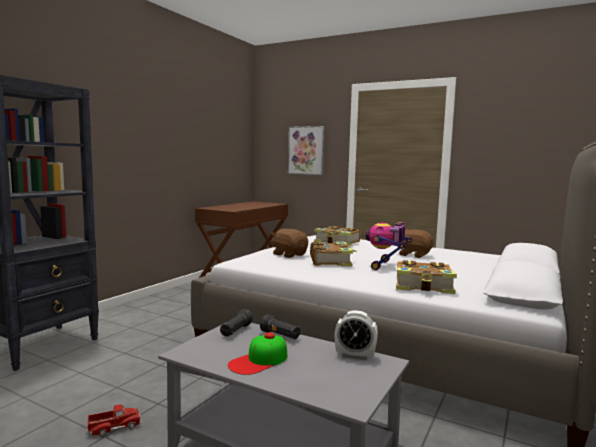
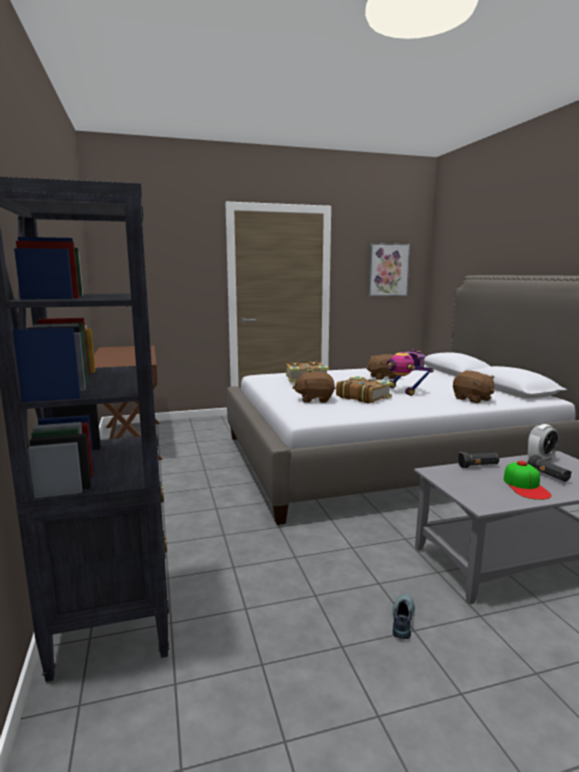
camera: 45 degrees left, 5 degrees up
(114, 427) = (401, 620): toy truck -> shoe
(235, 331) = (451, 476): black flashlight -> black flashlight (548, 476)
(306, 150) = (172, 278): picture -> picture (388, 270)
(424, 287) = (472, 399): book -> brown plush toy

